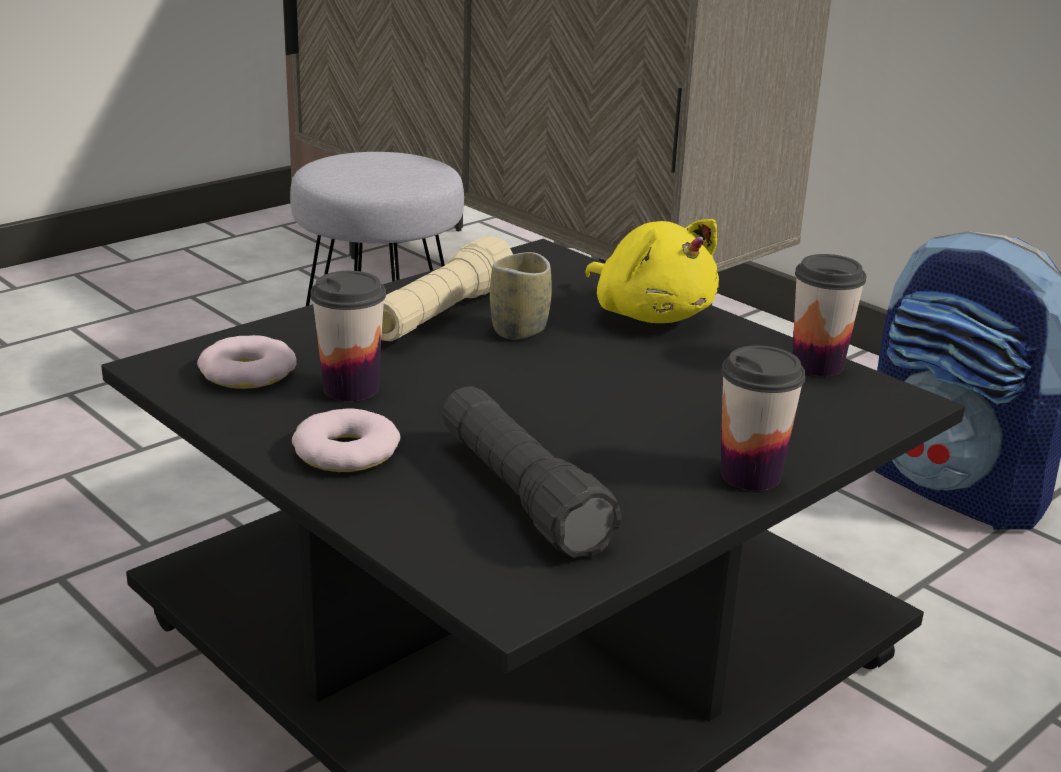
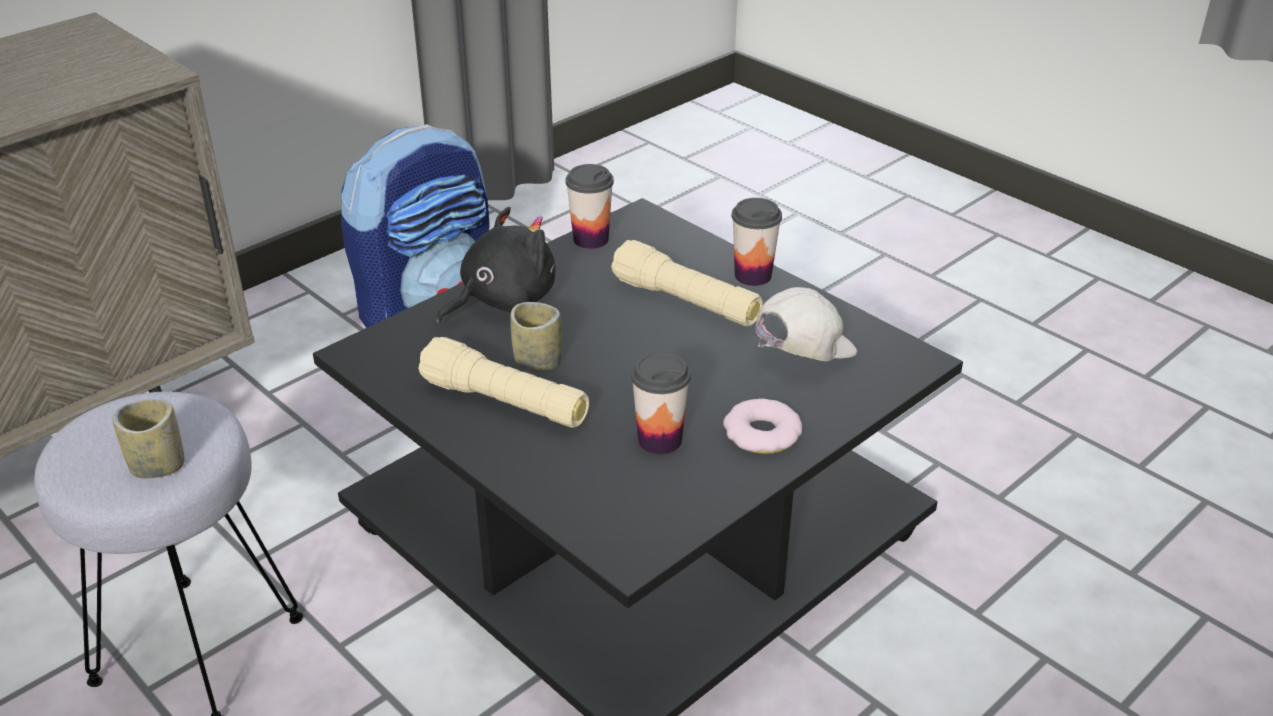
camera: 90 degrees left, 10 degrees up
(248, 372) = (637, 499): donut -> none
(344, 175) = (157, 466): none -> cup
(521, 494) = (800, 358): black flashlight -> white cap
(650, 314) = (502, 300): yellow plush toy -> black plush toy
(663, 420) = (686, 302): none -> beige flashlight

